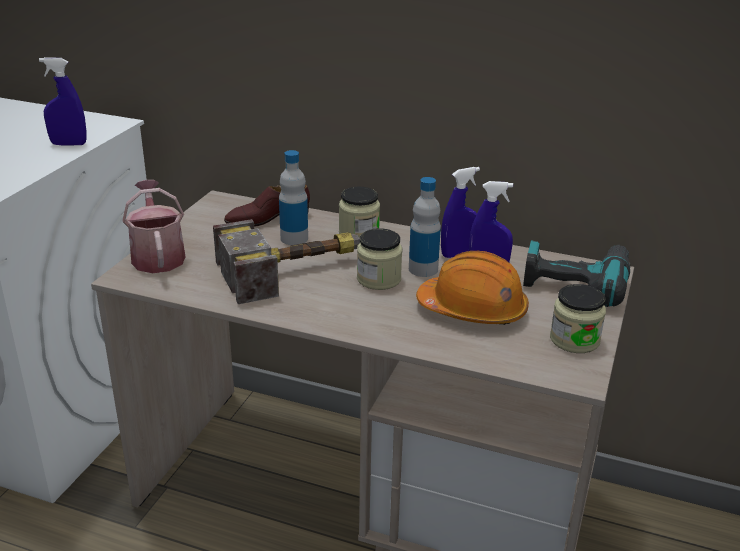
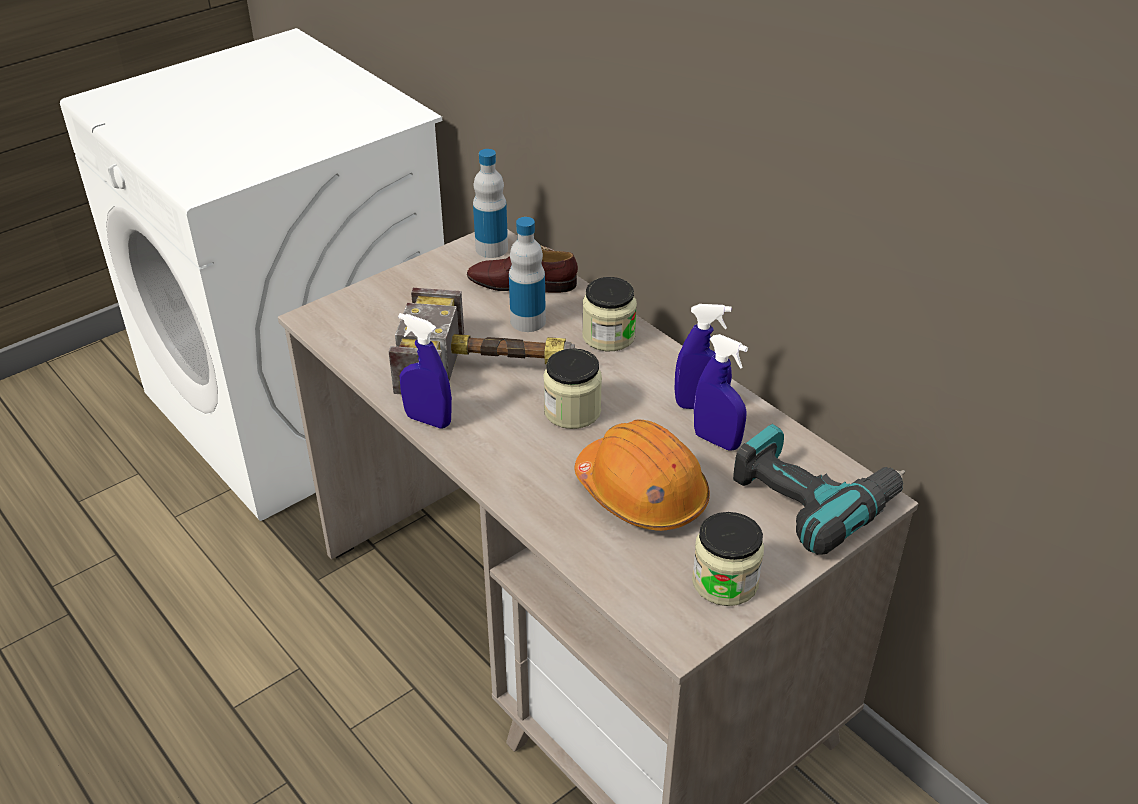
camera: 30 degrees right, 10 degrees up
(69, 144) = (335, 135): blue spray bottle -> blue spray bottle (428, 420)
(157, 255) = (367, 300): watering can -> none
(423, 269) = (636, 414): bottle -> bottle (491, 249)

